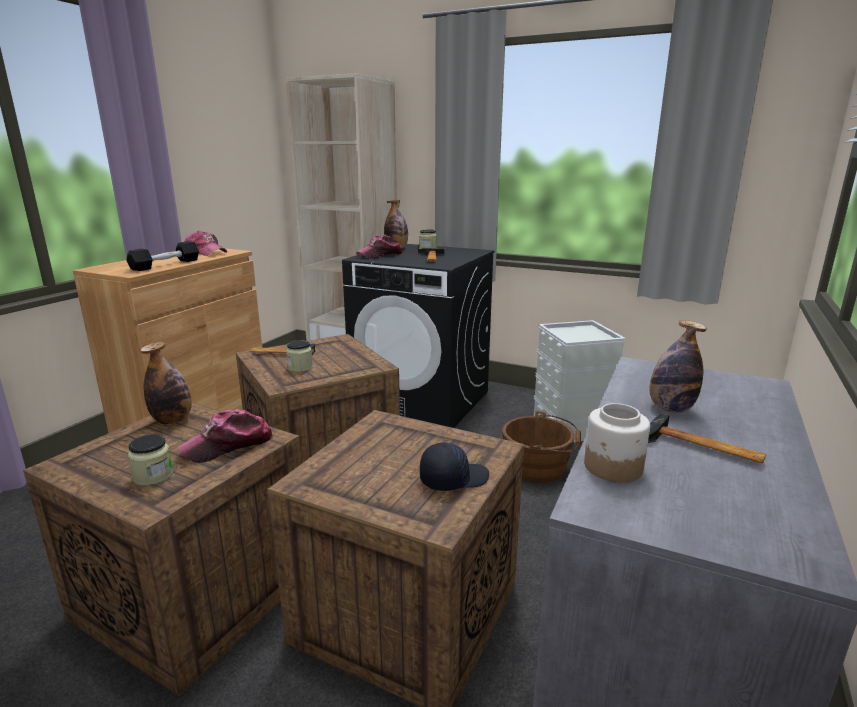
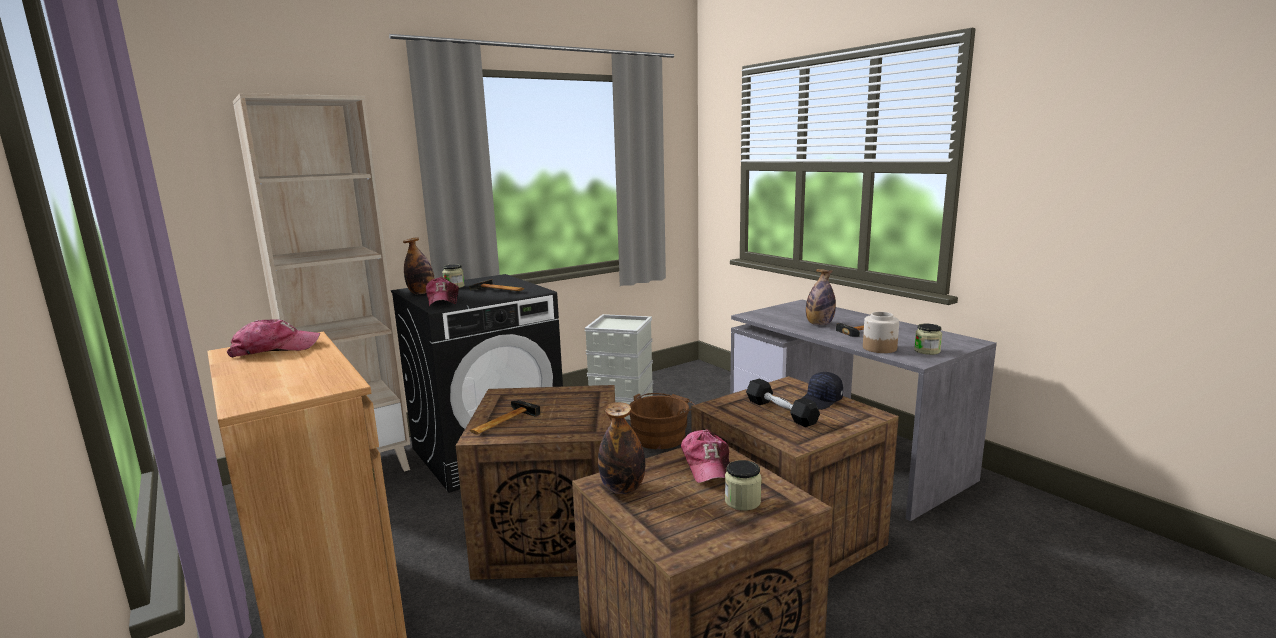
camera: 60 degrees left, 5 degrees down
(166, 265) = (322, 368): black dumbbell -> black dumbbell (781, 412)
(300, 368) = (557, 419): jar -> jar (927, 351)
(453, 478) = (821, 401): black cap -> black cap turned 135 degrees counterclockwise

